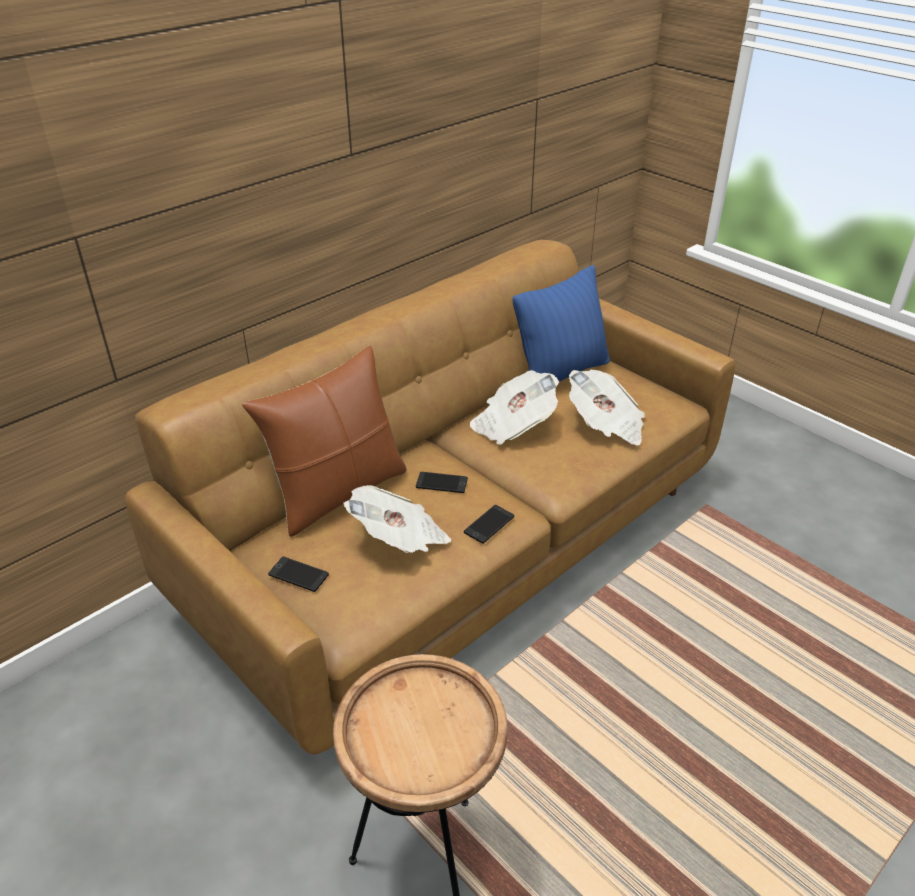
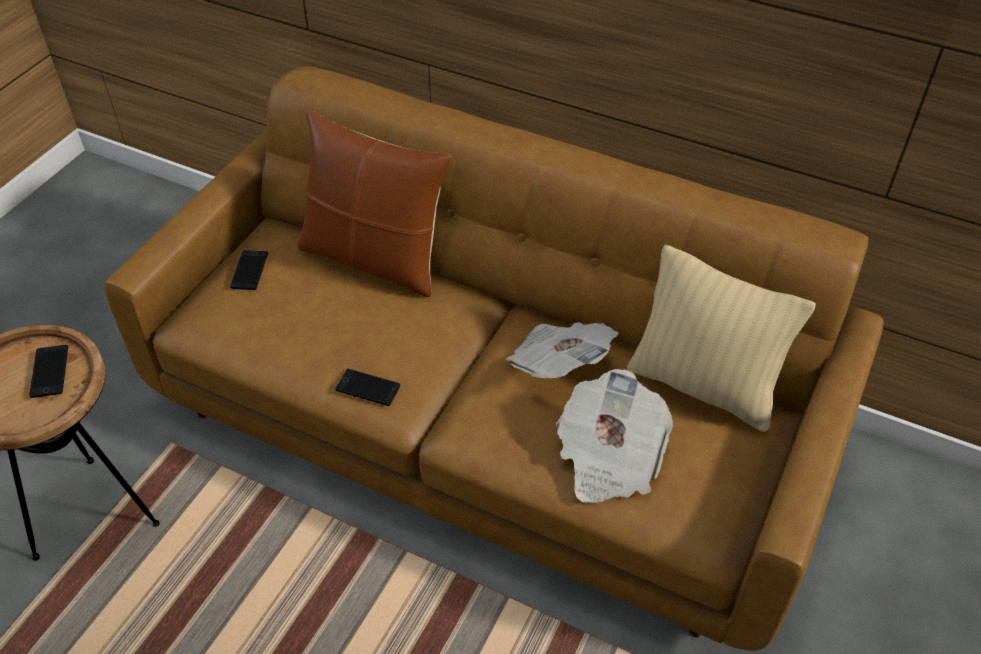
camera: 70 degrees right, 10 degrees up
(400, 539) = (319, 324): newspaper -> none
(441, 483) = (420, 330): phone -> phone (49, 371)
(561, 373) = (703, 386): blue pillow -> beige pillow

